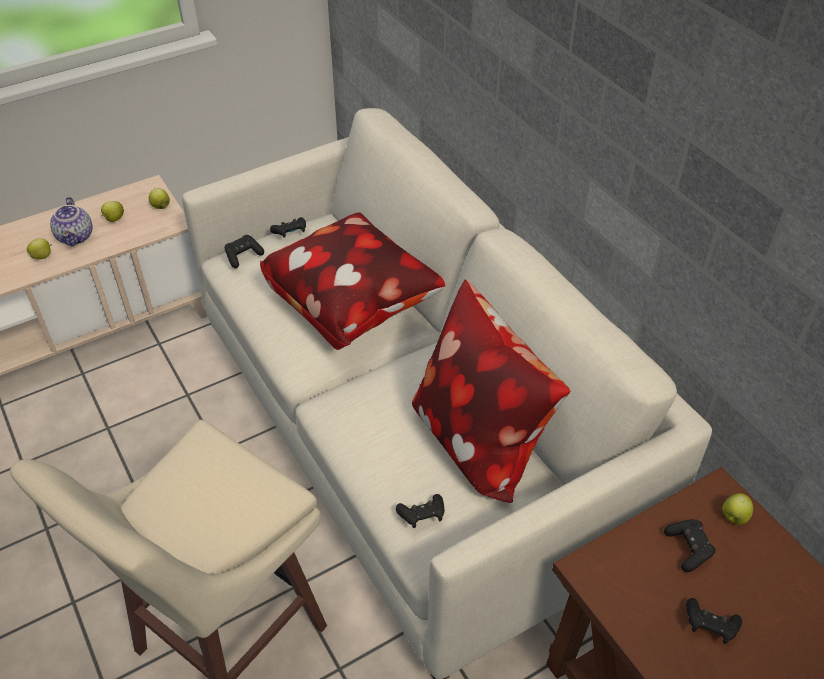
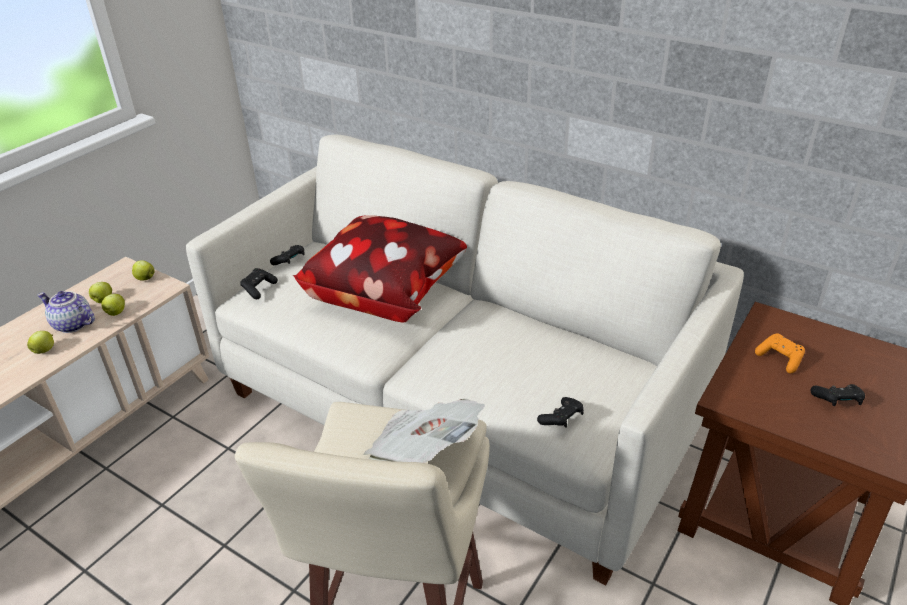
camera: 25 degrees left, 10 degrees down
(76, 237) = (72, 325): teapot -> teapot turned 150 degrees clockwise
(234, 507) = (424, 452): none -> newspaper
(479, 438) = (561, 350): pillow -> none
(688, 549) = (779, 359): black game controller -> orange game controller
(734, 517) = (790, 328): apple -> apple (116, 313)

